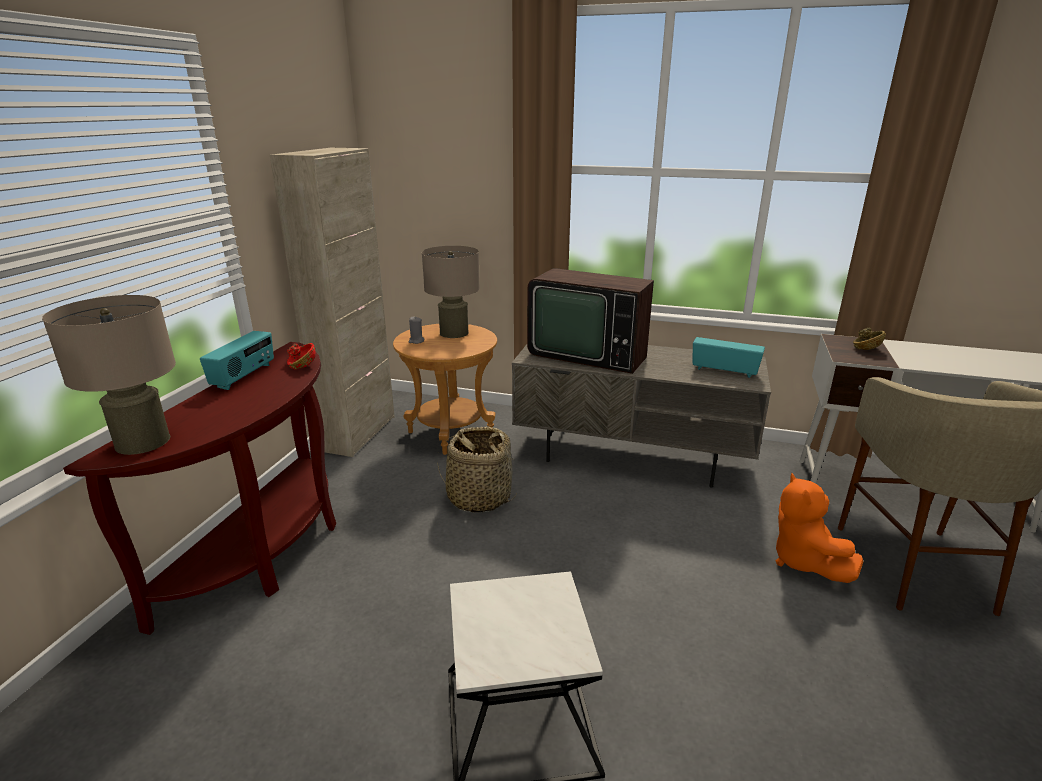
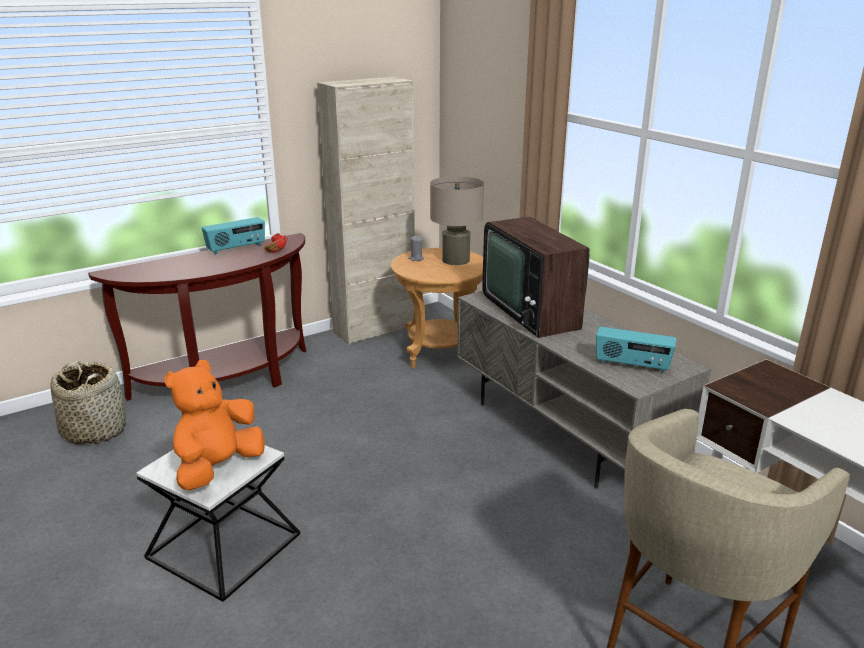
camera: 40 degrees right, 0 degrees up
(143, 442) = (133, 271): beige table lamp -> none
(479, 497) = (391, 408): basket -> basket (95, 430)
(724, 371) = (632, 365): radio -> radio turned 135 degrees clockwise
(803, 561) = (579, 583): orange plush toy -> orange plush toy (218, 468)
(864, 346) = (784, 386): brown bowl -> none

